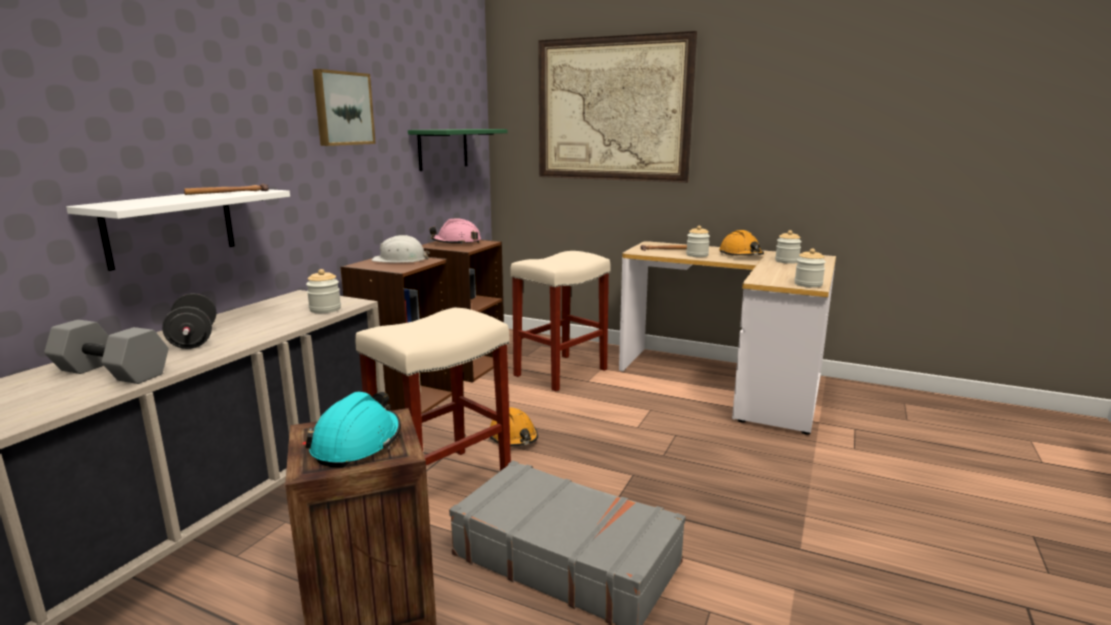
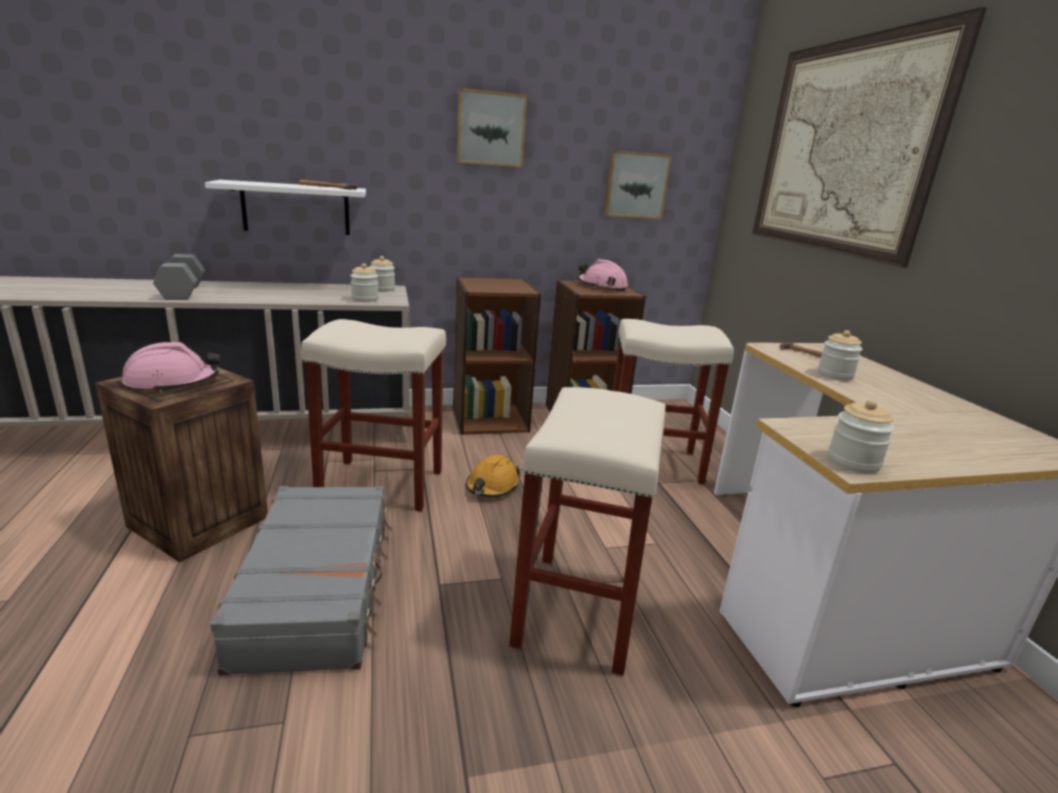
camera: 50 degrees right, 5 degrees up
(194, 339) = (260, 290): black dumbbell -> none
(357, 443) = (172, 383): turquoise hard hat -> pink hard hat
(400, 259) = (507, 284): white hard hat -> none
(443, 149) = (635, 185): green shelf -> picture
(688, 460) = (577, 608): none -> beige stool
(741, 255) = (905, 398): orange hard hat -> none
(787, 261) = (959, 431): jar -> jar (382, 289)

